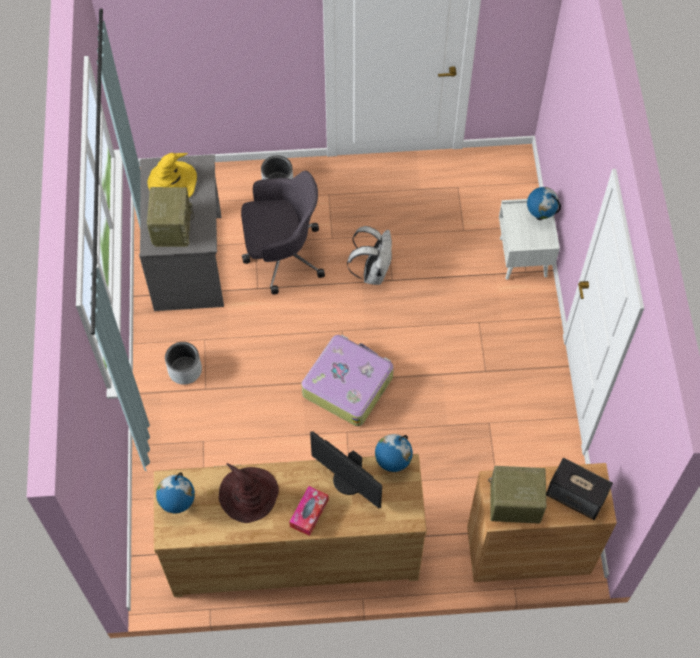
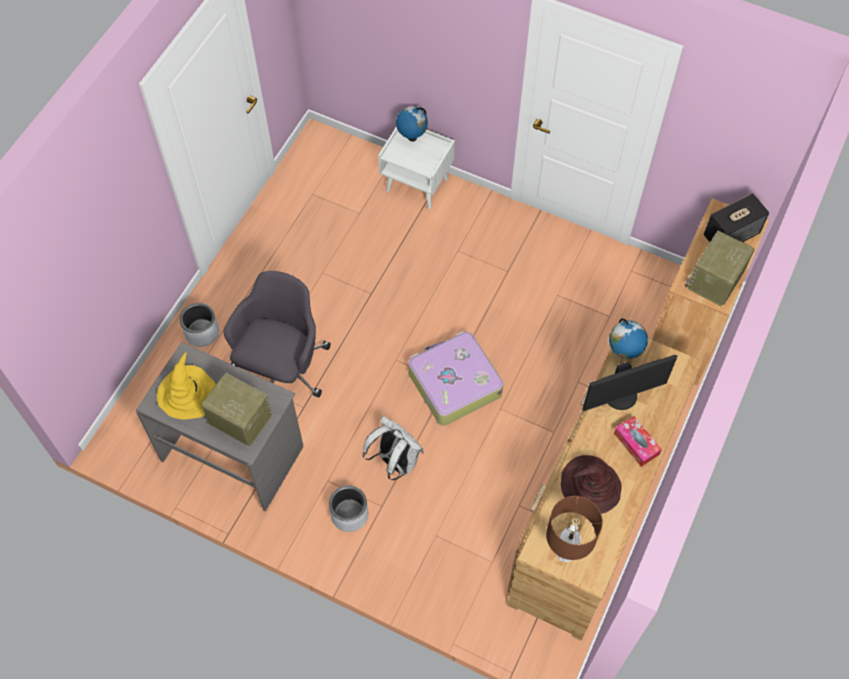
camera: 60 degrees left, 0 degrees up
(178, 504) = (565, 552): globe -> brown table lamp
(373, 272) = (352, 304): white backpack -> white backpack (395, 461)

